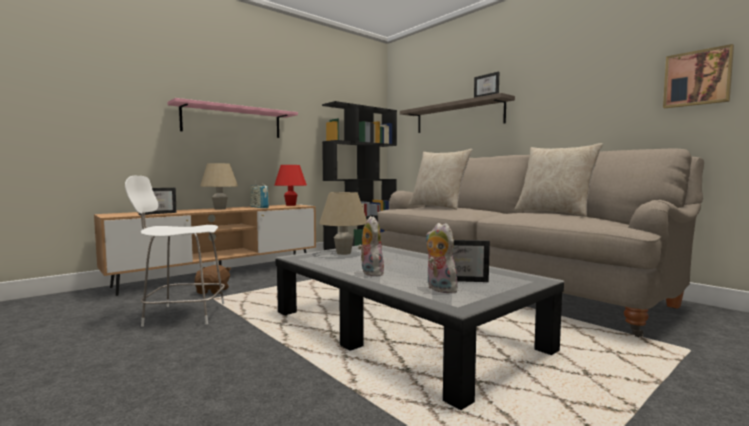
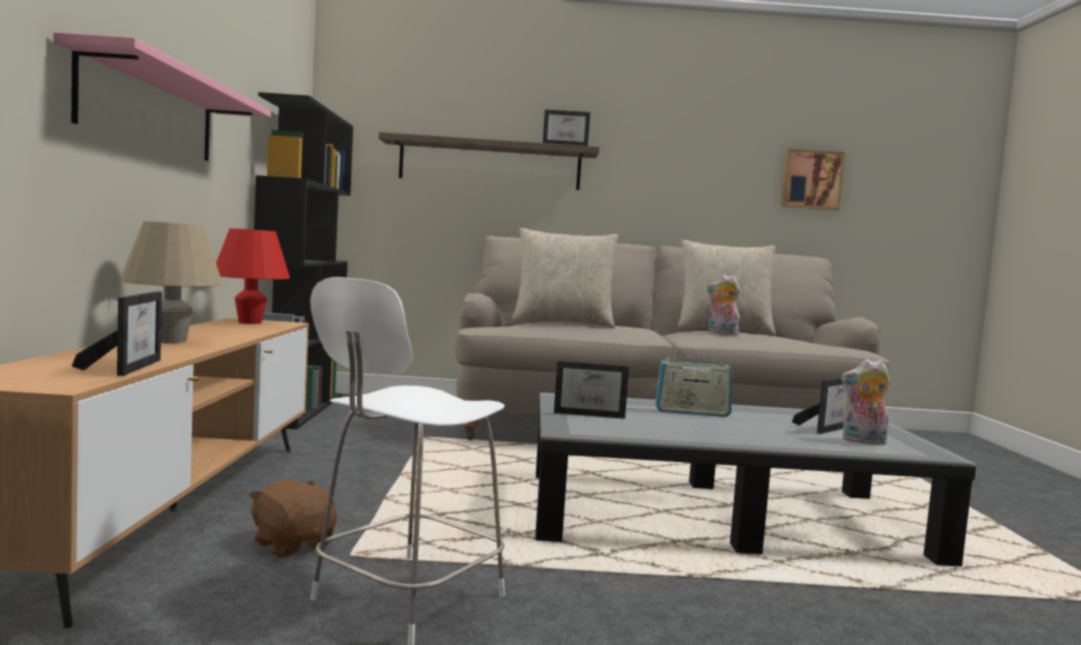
camera: 50 degrees left, 0 degrees up
(259, 207) = (225, 331): radio -> radio (692, 412)
(343, 253) = (590, 414): beige table lamp -> picture frame
(370, 273) = (745, 436): plush toy -> plush toy (721, 333)

